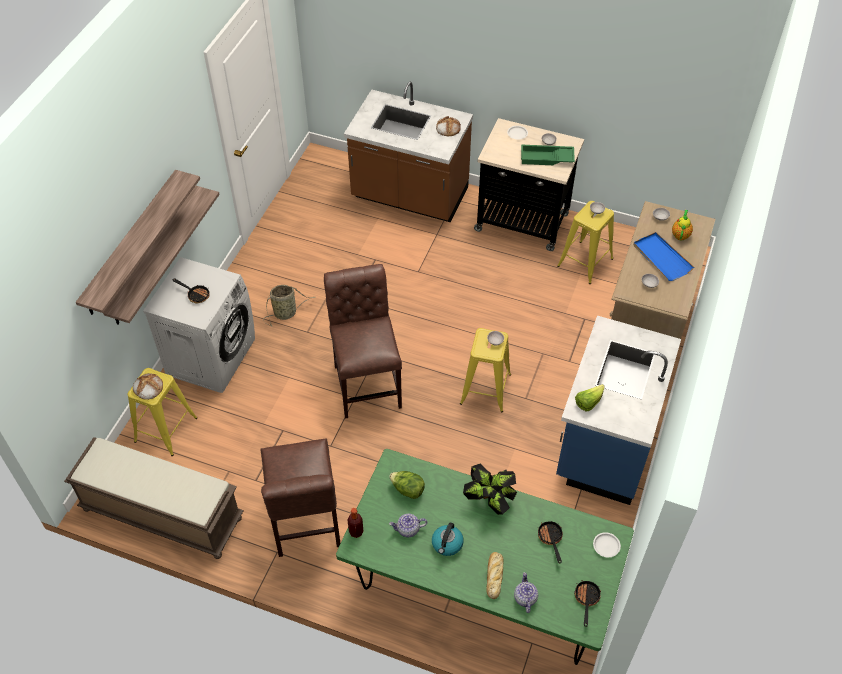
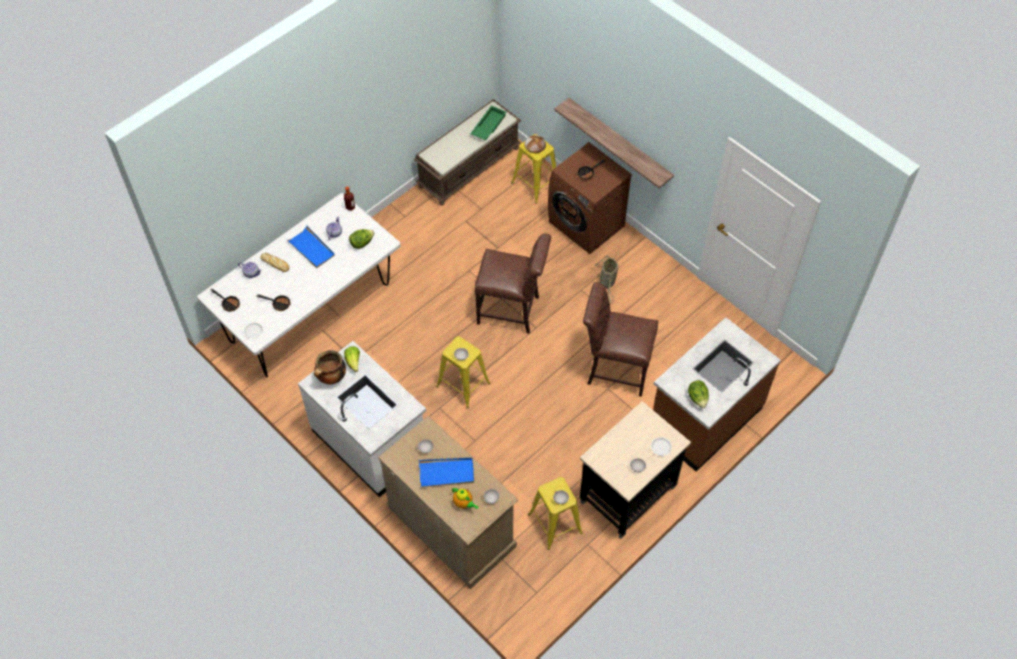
camera: 115 degrees right, 5 degrees up
(131, 243) = (607, 108): shelf -> none
(211, 358) = (586, 225): white washing machine -> brown washing machine
(305, 524) = (415, 237): brown chair -> brown chair (615, 369)
(447, 128) = (697, 398): bread -> lettuce
(447, 544) = (311, 248): kettle -> blue tray
(479, 590) = (310, 312): green dining table -> white dining table
(489, 500) = (326, 283): potted plant -> none
(546, 159) = (616, 455): green tray -> green tray (488, 126)
(605, 442) = (370, 442): blue counter -> white counter
(622, 413) = (331, 378): none -> cooking pot

